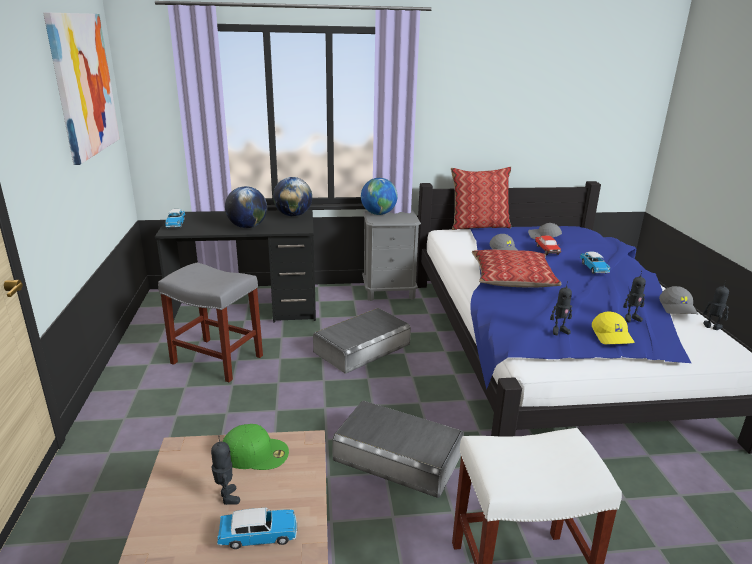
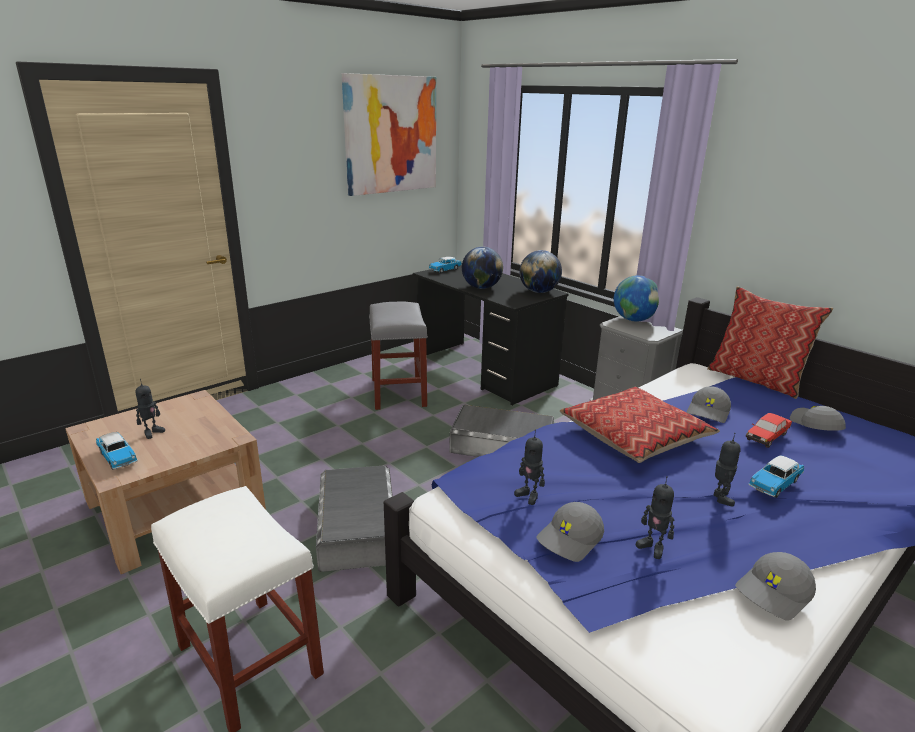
camera: 55 degrees right, 0 degrees up
(256, 453) = (207, 424): green cap -> none
(612, 336) = (570, 539): yellow cap -> grey cap
(711, 327) = (773, 649): toy robot -> toy robot (720, 498)

